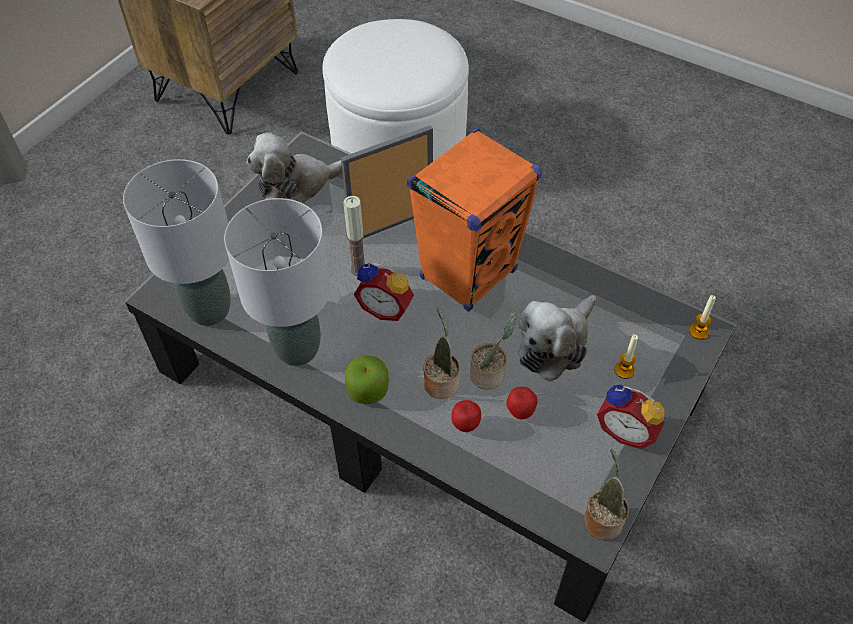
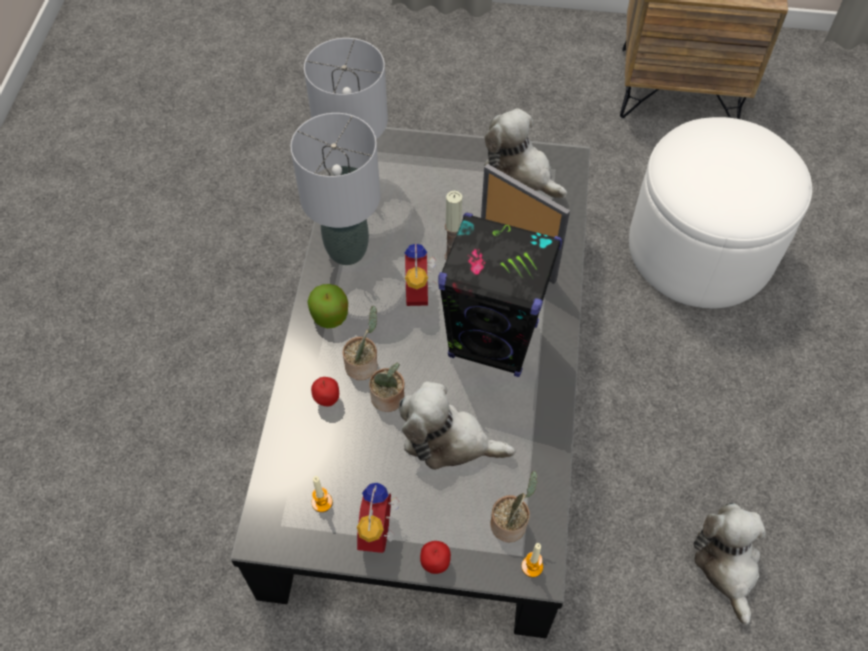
camera: 65 degrees right, 5 degrees up
(468, 274) = (493, 341): orange speaker -> black speaker
(520, 412) = (360, 437): apple -> apple (435, 563)
(602, 519) = (279, 539): potted plant -> potted plant (510, 523)
(624, 370) = (448, 510): candle -> candle (322, 502)
(681, 254) = (727, 565): none -> plush toy

